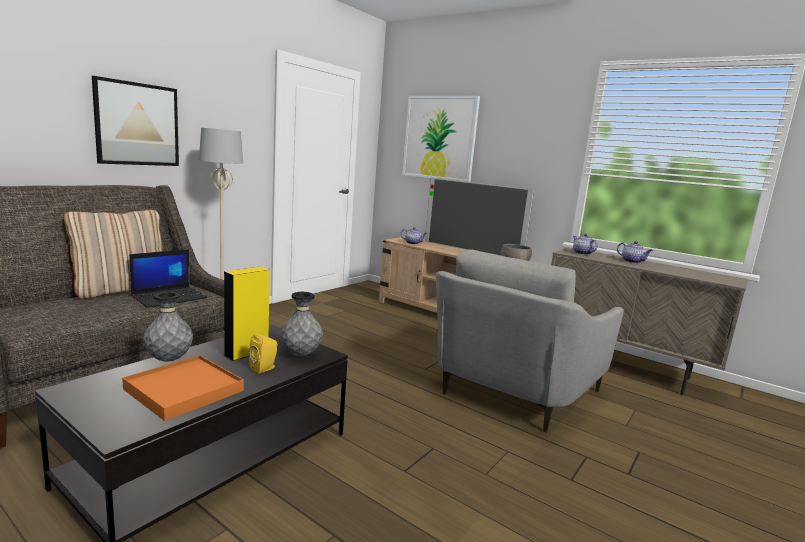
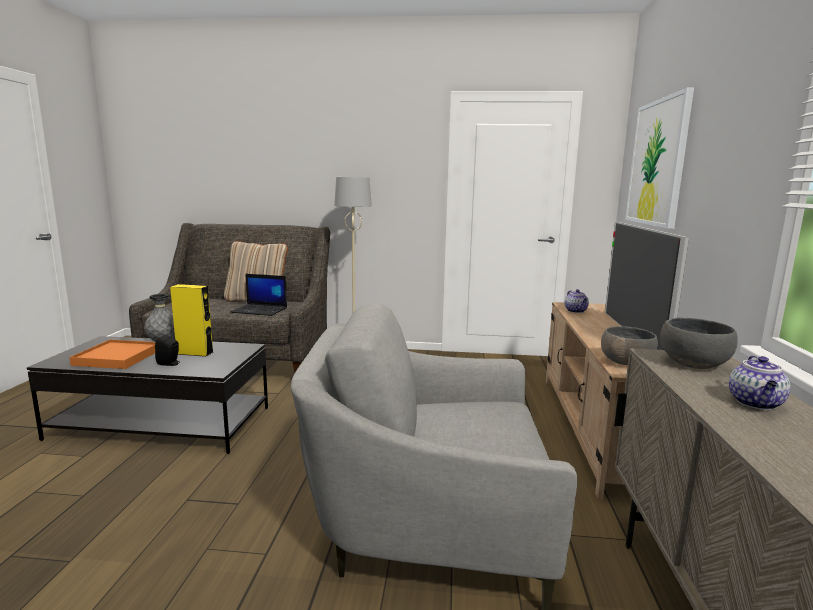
camera: 60 degrees right, 0 degrees up
(137, 124) = (313, 178): picture -> none
(264, 368) = (170, 364): yellow speaker -> black speaker
(301, 354) = (207, 366): grey vase -> none
(582, 253) = (693, 363): teapot -> grey bowl

